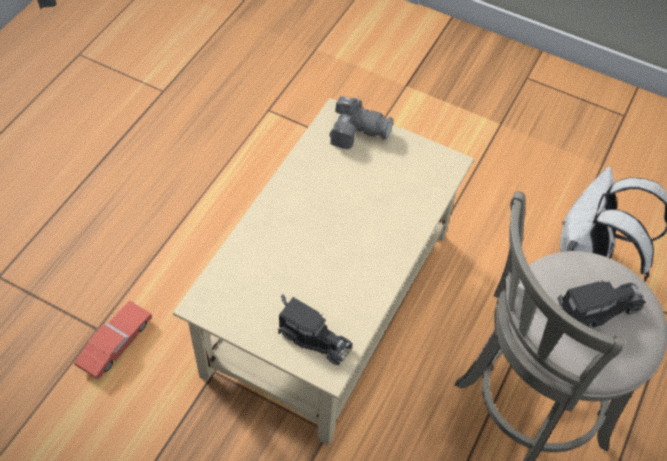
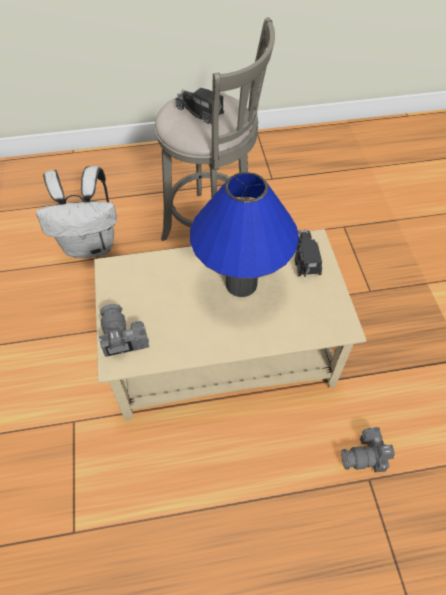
camera: 125 degrees left, 0 degrees up
(116, 345) = (366, 456): red toy car -> camera
(334, 255) = (241, 284): none -> blue table lamp

